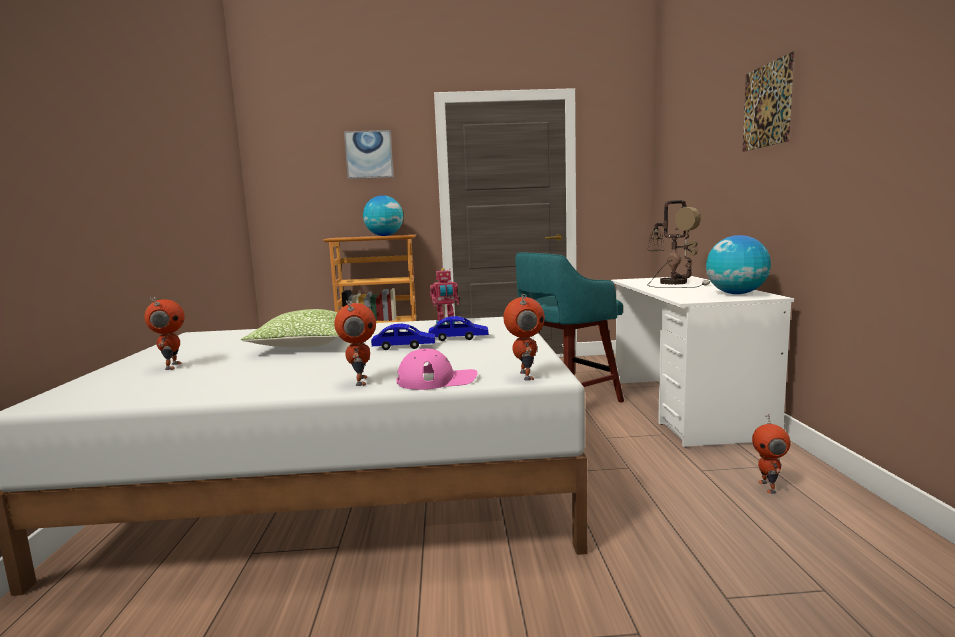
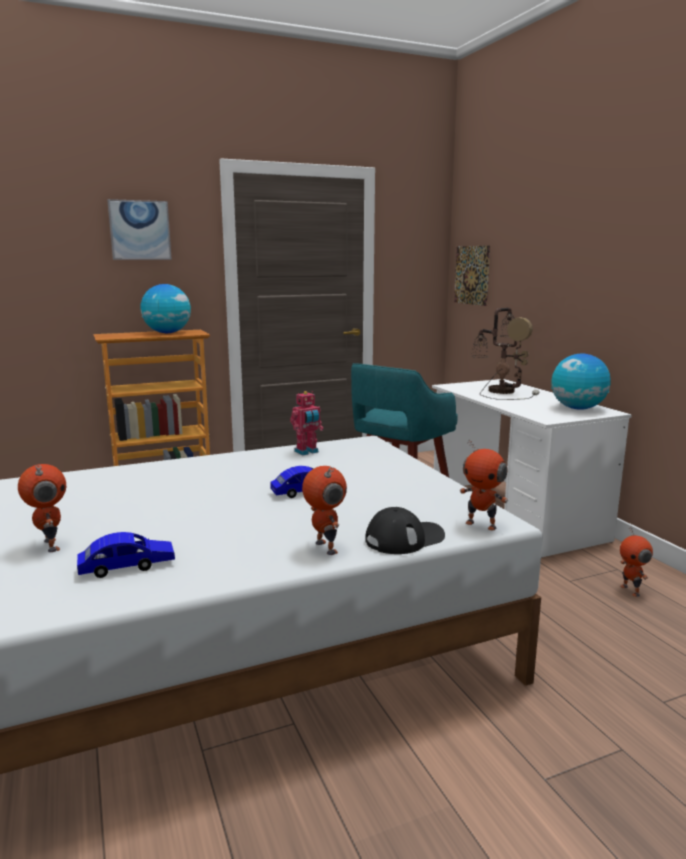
camera: 20 degrees left, 5 degrees up
(305, 344) = (181, 495): pillow -> none
(437, 380) = (404, 538): pink cap -> black cap
(459, 338) = (350, 474): blue toy car -> blue toy car (127, 566)
(524, 376) = (481, 525): toy robot -> toy robot turned 150 degrees clockwise
(767, 105) = (603, 227): picture -> picture (471, 275)

